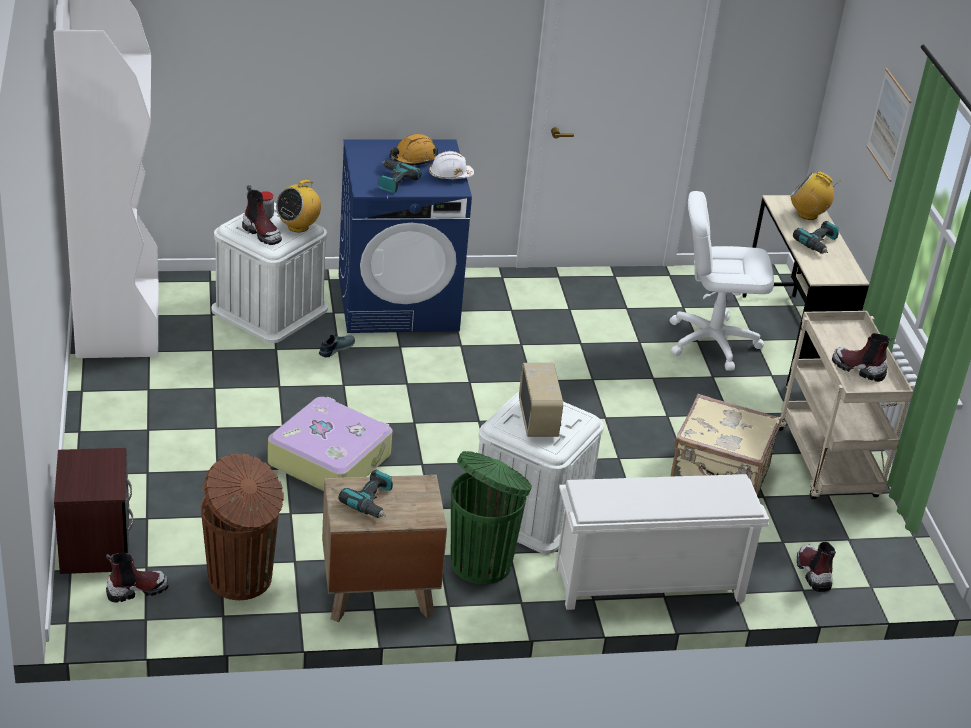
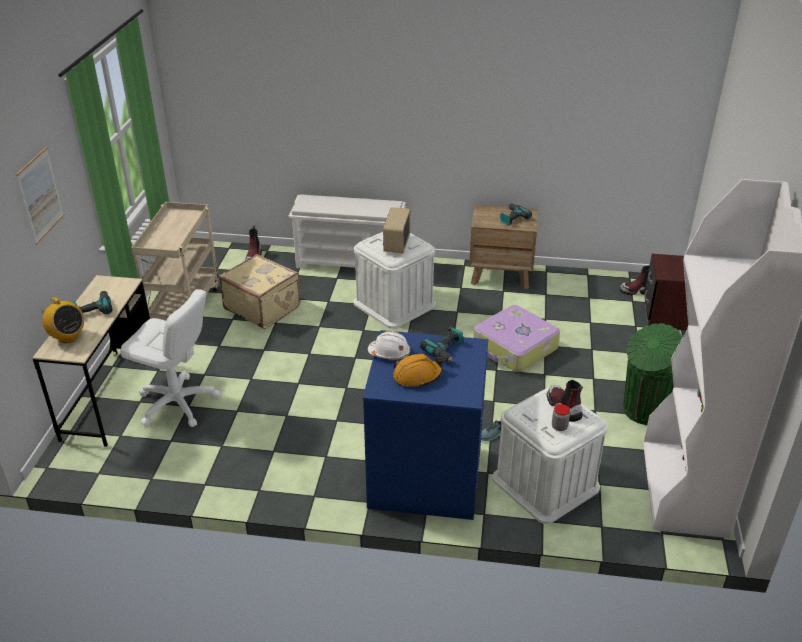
camera: 160 degrees left, 0 degrees up
(241, 579) = (577, 289): brown trash can -> none
(298, 226) = (528, 411): radio -> none
(482, 562) = (437, 281): green trash can -> green trash can (643, 411)
(858, 369) = (177, 225): boot -> none

